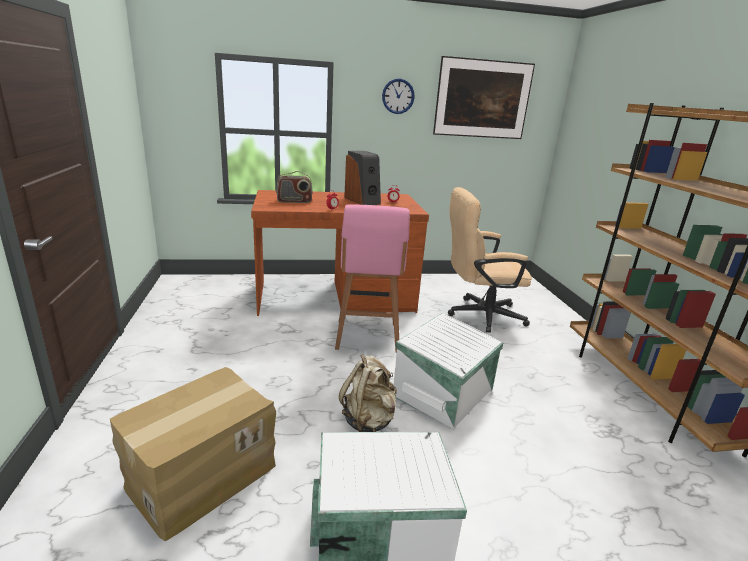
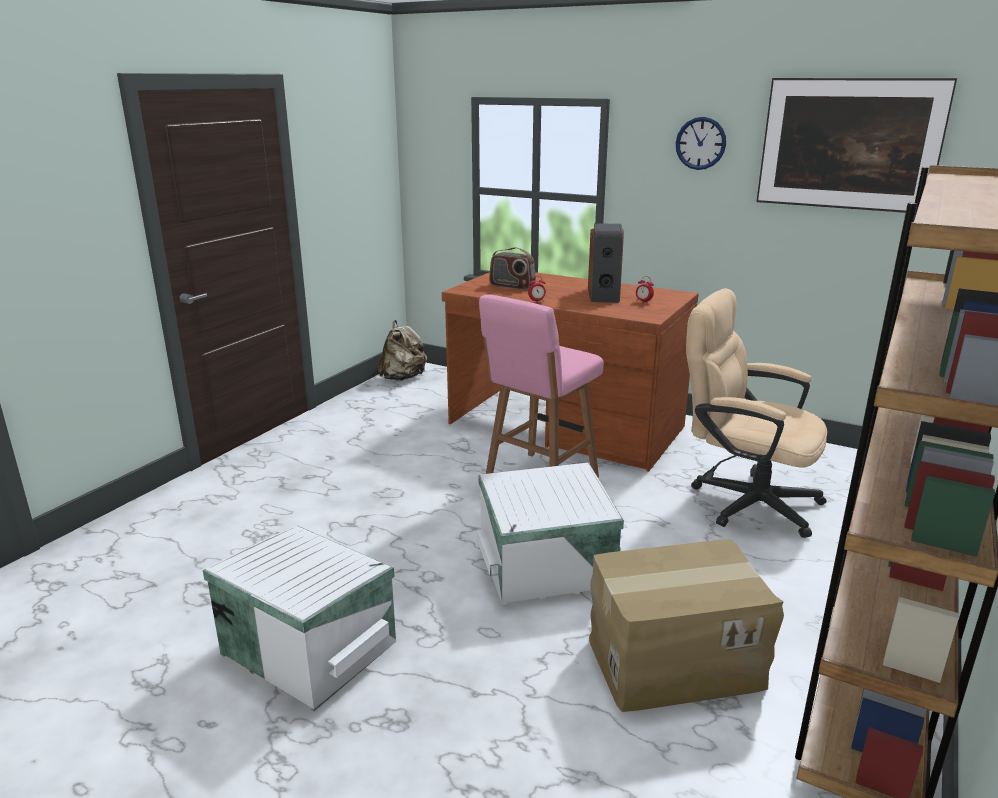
camera: 40 degrees right, 0 degrees up
(201, 475) = (239, 542): cardboard box -> cardboard box (673, 661)
(368, 420) = (425, 559): beige backpack -> beige backpack (403, 378)

